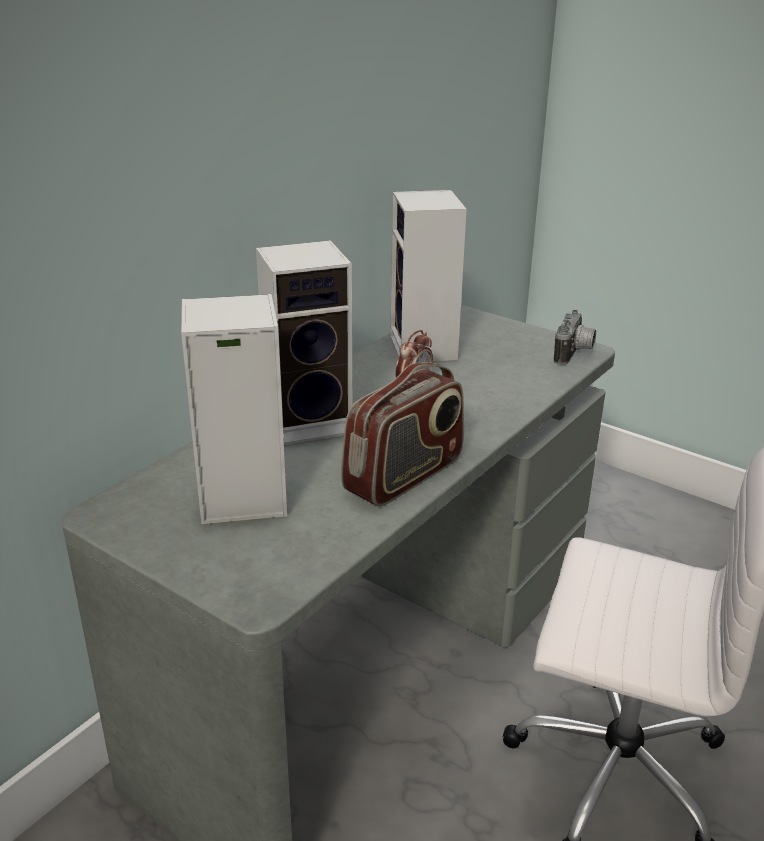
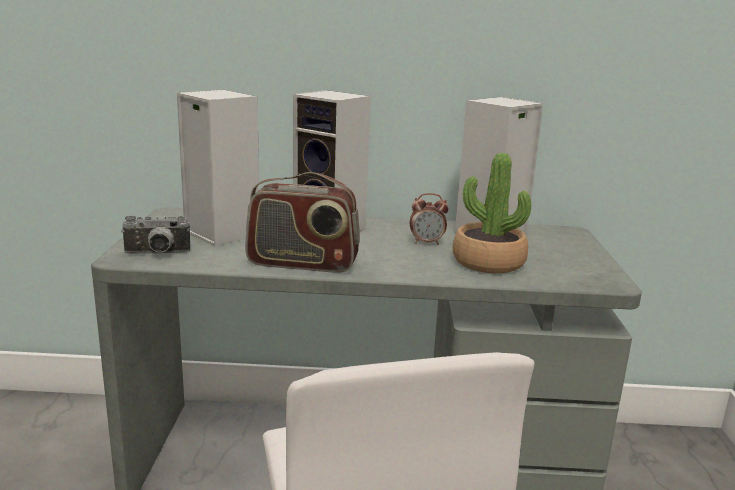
camera: 55 degrees right, 10 degrees down
(495, 379) = (488, 262): none -> potted plant
(574, 354) = (592, 280): camera -> camera (157, 254)

